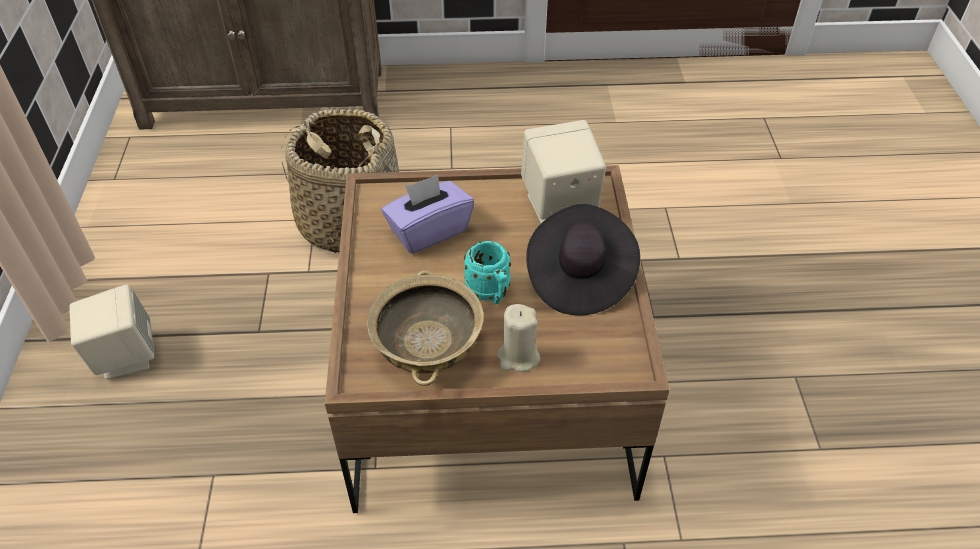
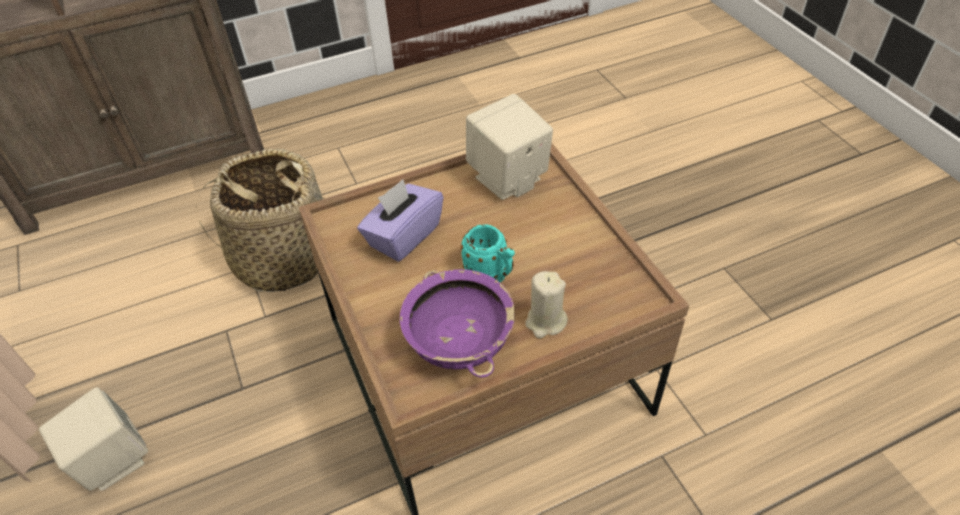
camera: 20 degrees left, 0 degrees up
(428, 347) = (460, 341): beige bowl -> purple bowl
(579, 277) = (559, 235): black hat -> none

